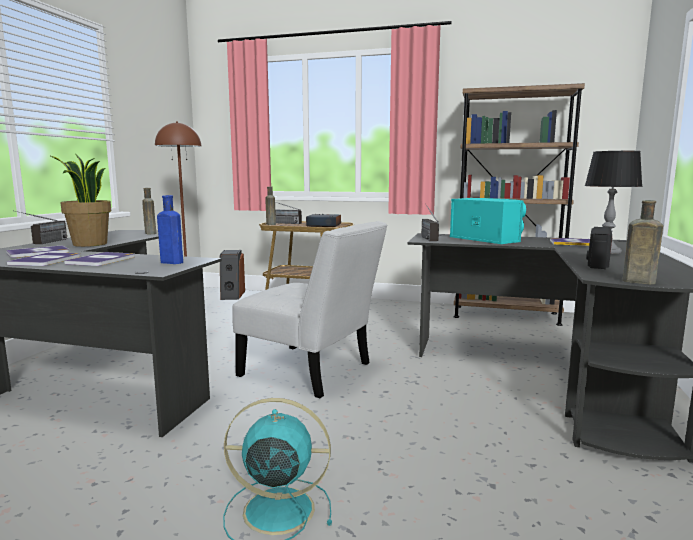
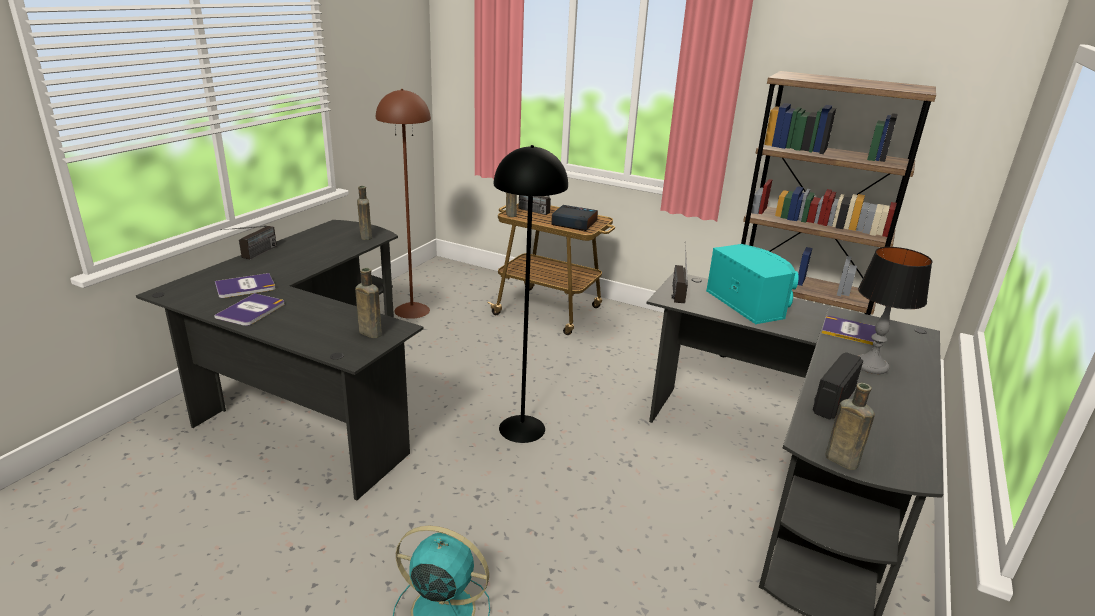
camera: 10 degrees right, 15 degrees up
(89, 244) = (297, 266): potted plant -> none
(102, 260) = (304, 317): book -> none
(170, 262) = (369, 332): blue bottle -> brown bottle
(232, 295) = (467, 277): speaker -> none
(311, 372) = (522, 429): white chair -> black floor lamp

